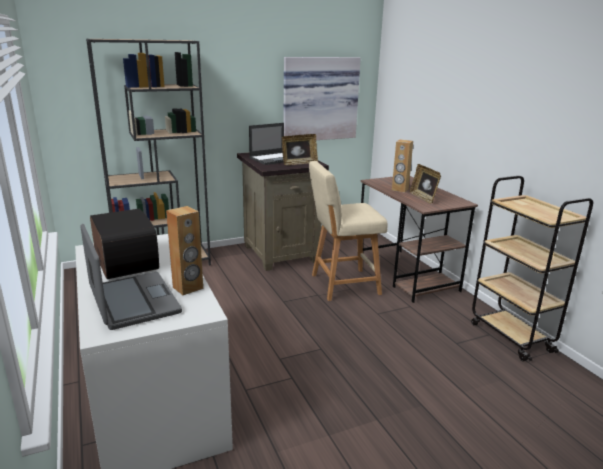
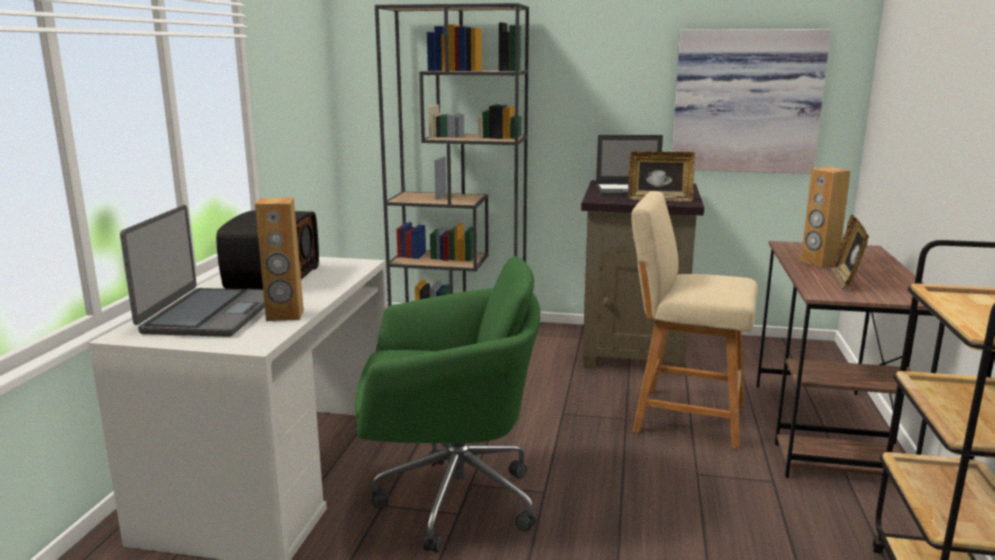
camera: 35 degrees right, 5 degrees down
(280, 373) = (449, 503): none -> green office chair

